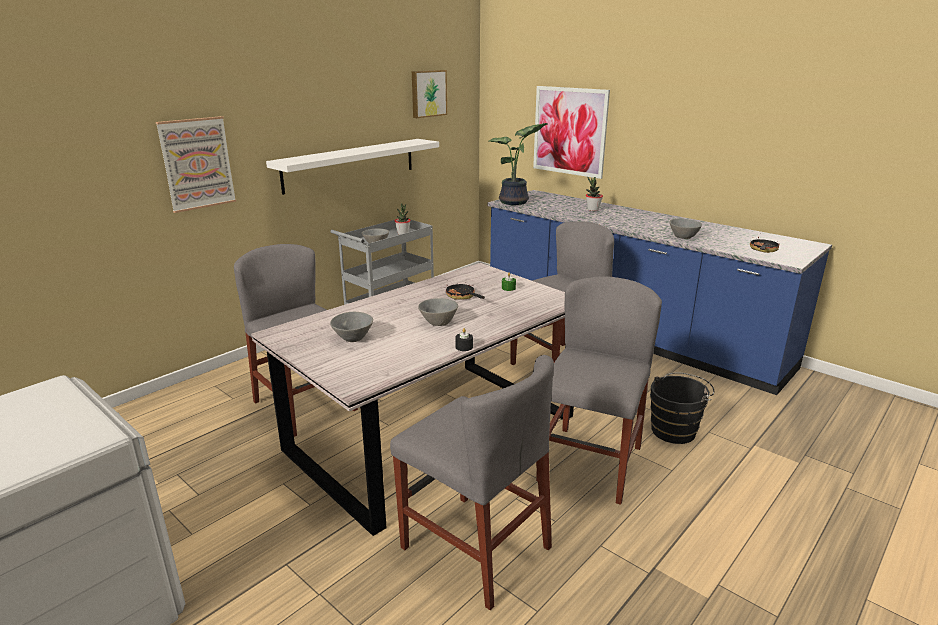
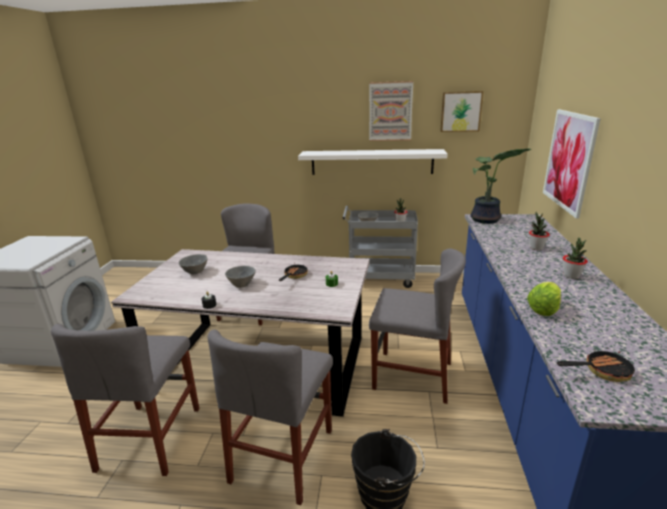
camera: 55 degrees right, 0 degrees up
(197, 163) = (257, 147): picture -> picture (390, 111)
(590, 463) = (283, 455): grey chair -> grey chair turned 120 degrees clockwise
(648, 218) = (571, 276): none -> potted plant
(683, 237) = (543, 309): grey bowl -> lettuce

